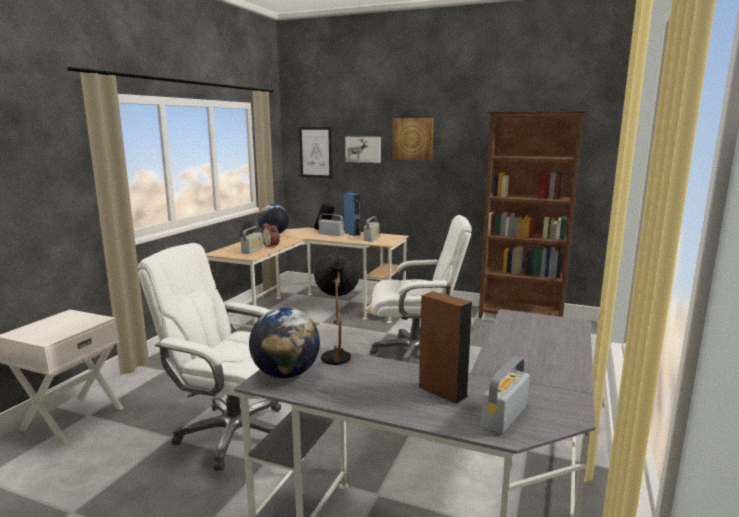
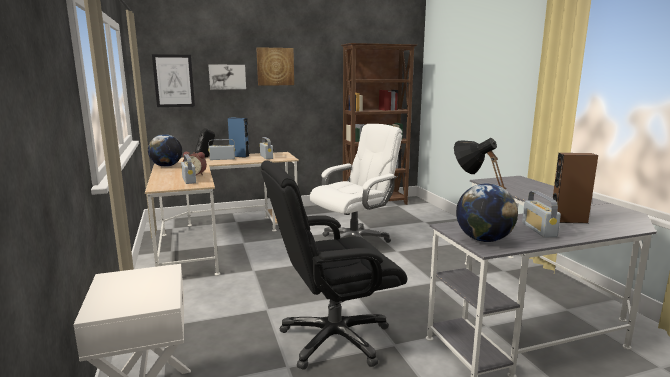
camera: 40 degrees left, 0 degrees up
(234, 433) = (333, 339): white office chair -> black office chair
(504, 416) = (616, 221): radio -> radio (539, 230)

